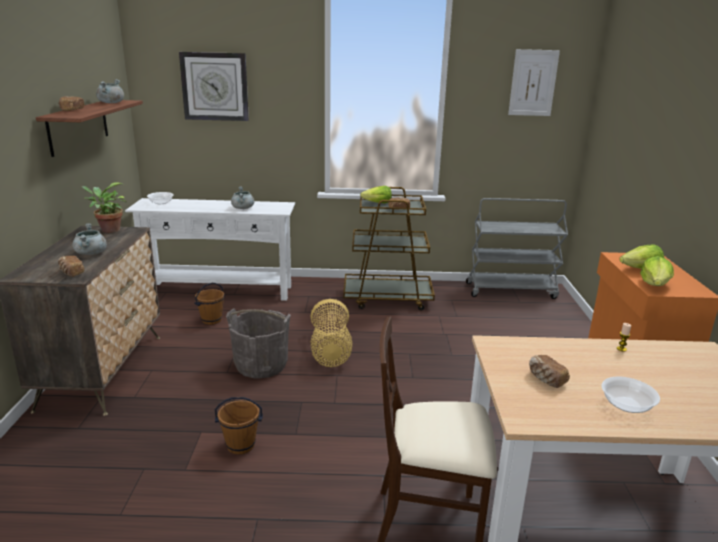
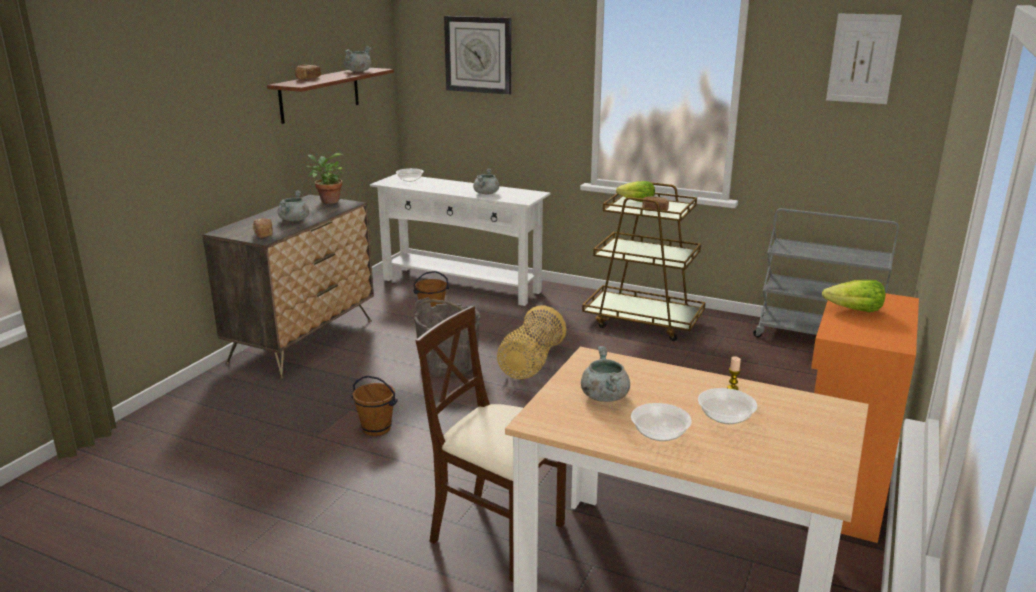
camera: 25 degrees right, 0 degrees up
(546, 379) = (604, 396): bread -> grey cooking pot
(650, 377) = (725, 418): none -> bowl
(655, 285) = (844, 329): lettuce -> none

